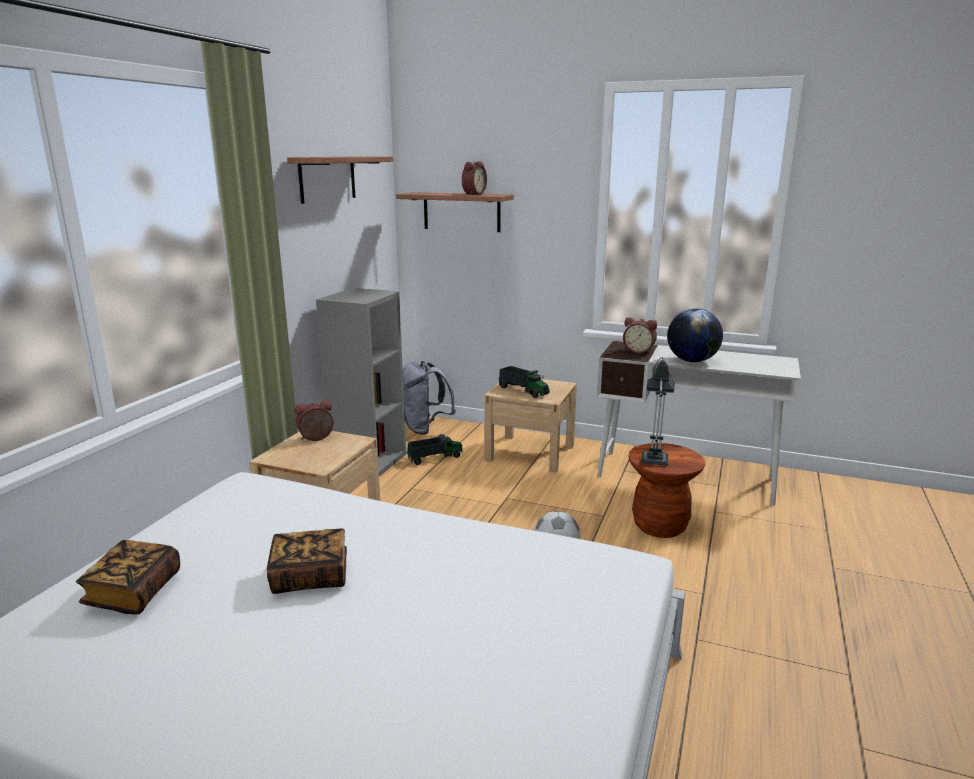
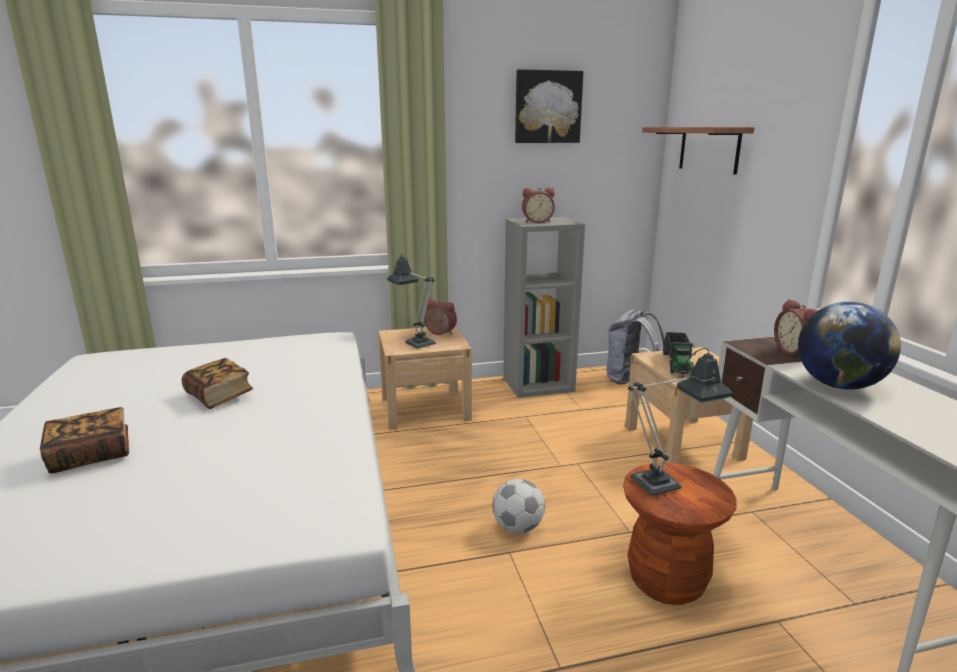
camera: 55 degrees right, 0 degrees up
(134, 592) = (175, 362): book -> book (91, 455)
(319, 453) = (416, 342): none -> table lamp
(327, 178) = (547, 107): shelf -> picture
(434, 458) = (589, 404): toy truck -> none
(472, 194) = (708, 126): alarm clock -> alarm clock (537, 222)

